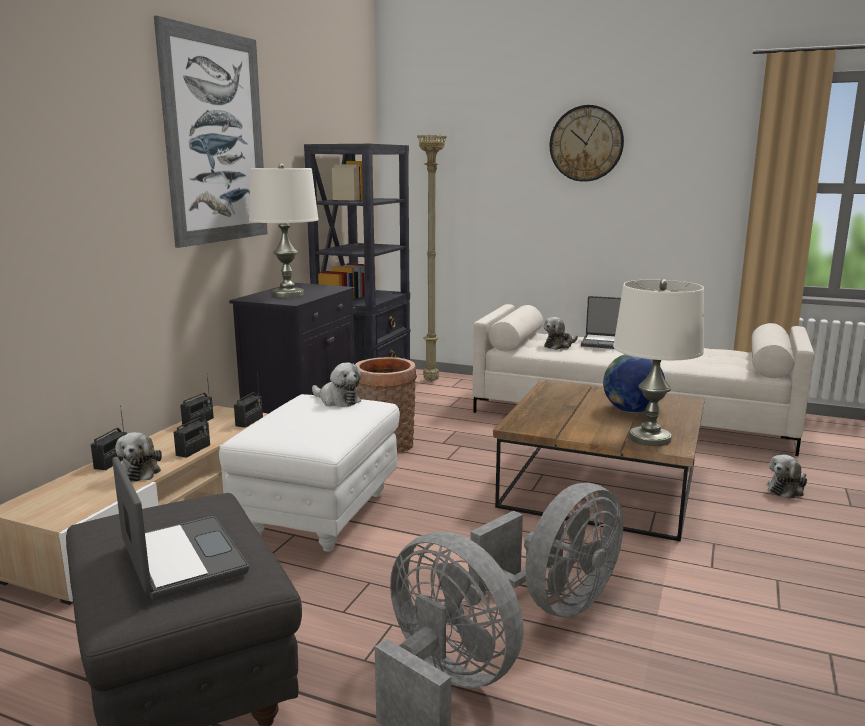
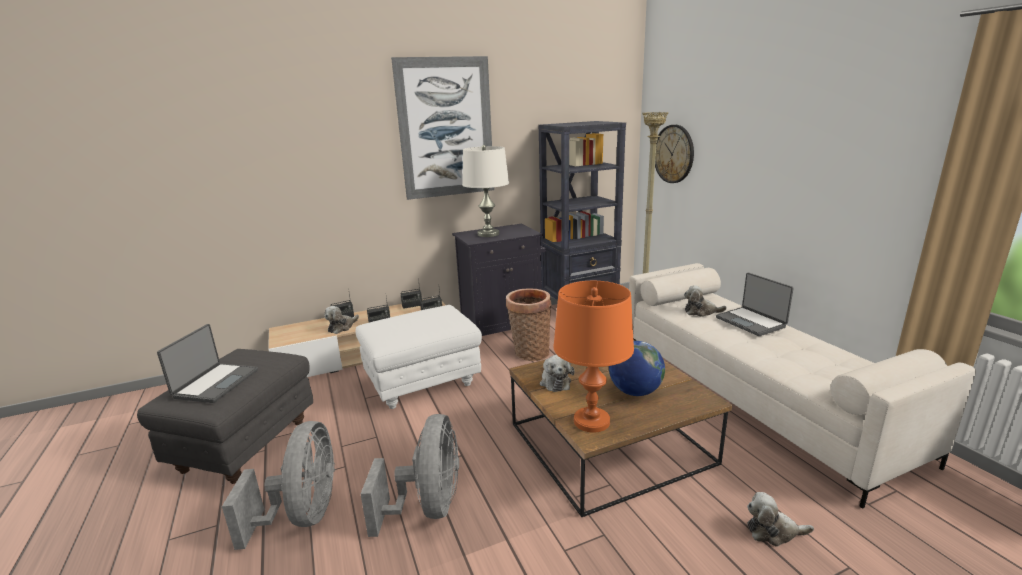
camera: 45 degrees right, 5 degrees up
(337, 400) = (448, 315): plush toy -> plush toy (555, 381)
(555, 603) = (428, 506): grey fan -> grey fan turned 90 degrees counterclockwise
(586, 143) = (783, 121): wall clock -> wall clock (673, 154)
(650, 438) = (591, 421): white table lamp -> orange table lamp

